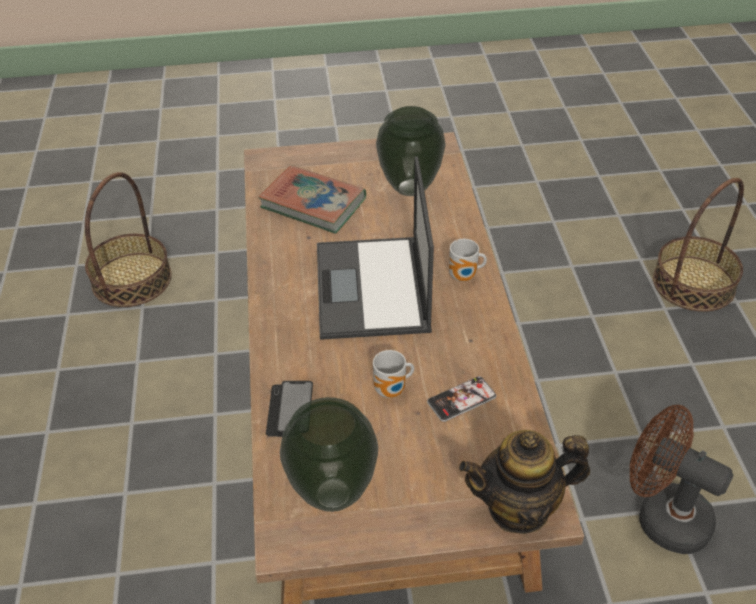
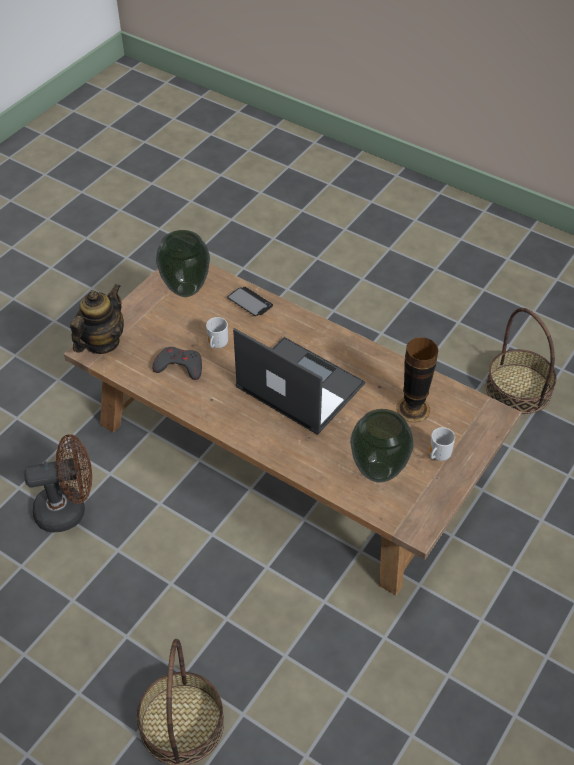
camera: 130 degrees right, 5 degrees up
(313, 204) = (413, 409): book -> vase
(461, 399) = (179, 366): phone -> grey game controller
(464, 277) = (260, 434): mug -> mug (437, 455)

